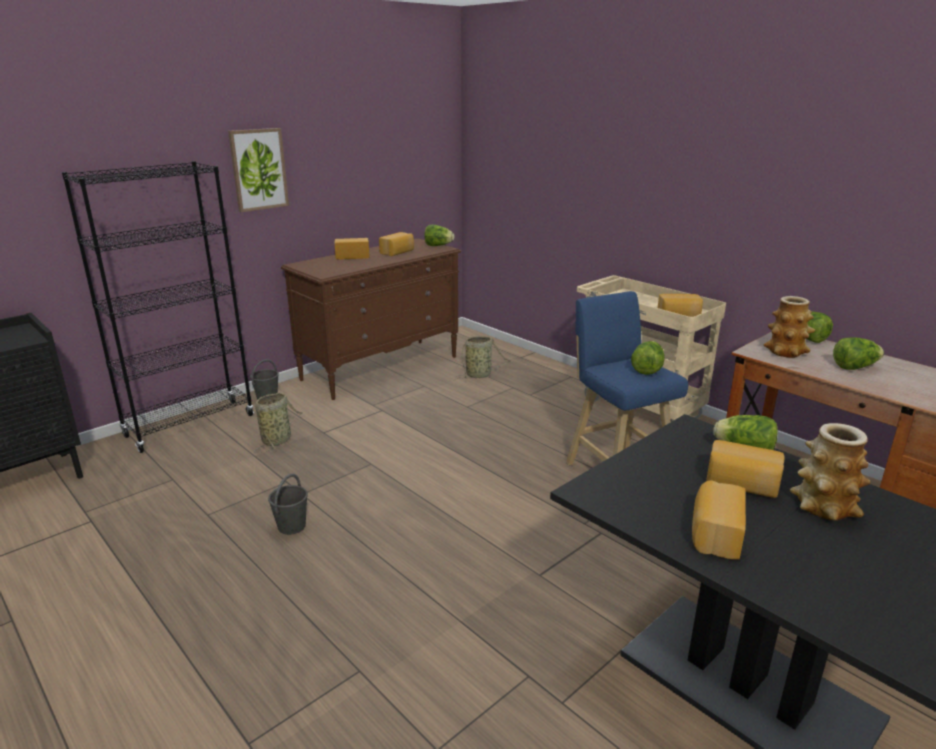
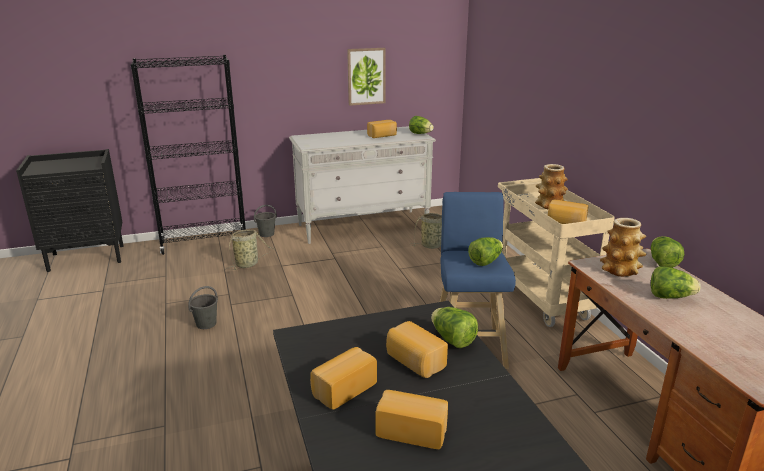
camera: 25 degrees right, 0 degrees up
(258, 169) = (277, 63): picture -> picture (366, 76)
(352, 256) = (345, 135): bread -> bread (412, 430)
(382, 368) = (364, 227): brown dresser -> white dresser
(824, 506) = (455, 395): vase -> vase (550, 205)

